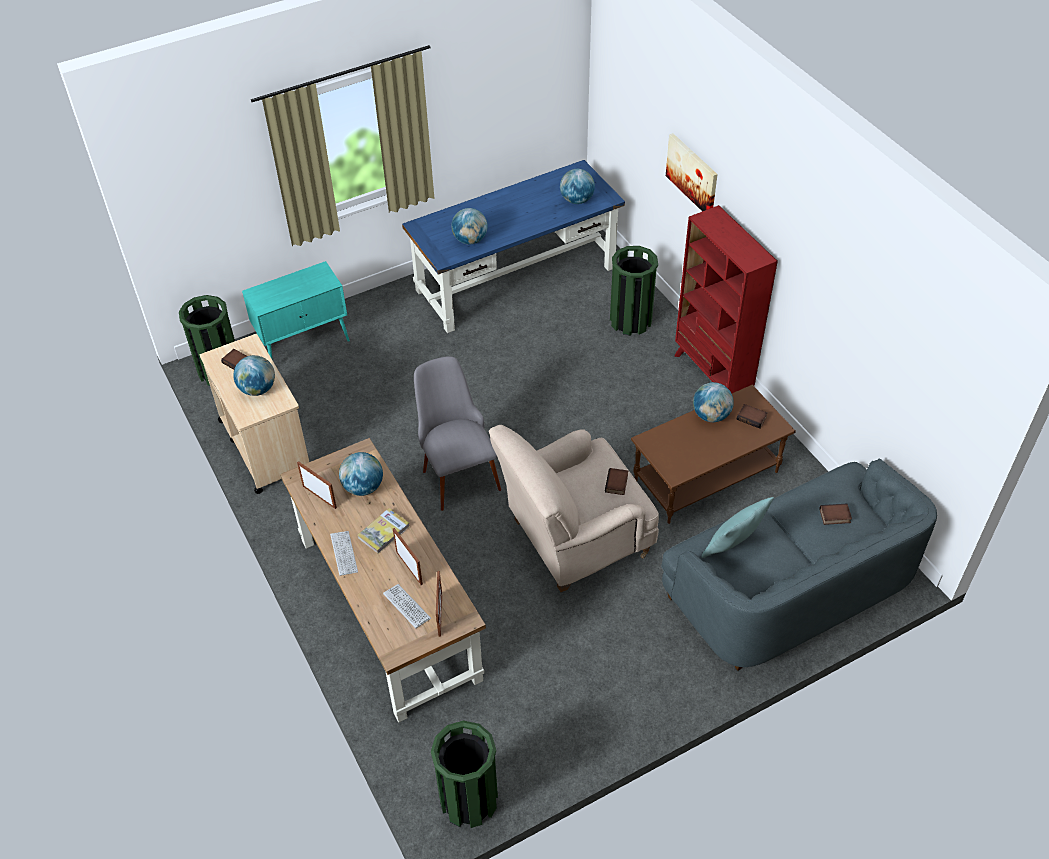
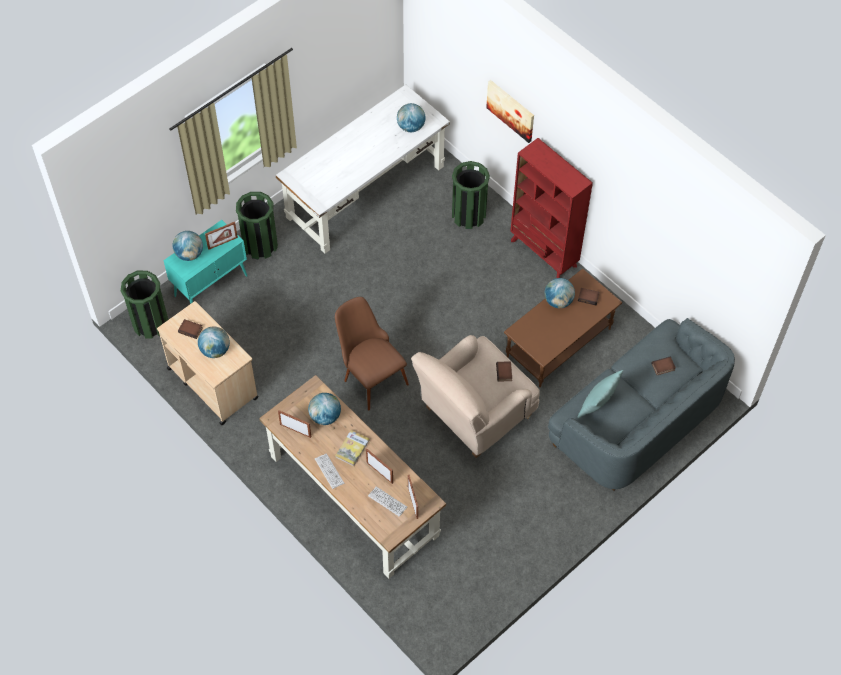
camera: 15 degrees left, 10 degrees up
(317, 284) = (222, 243): none -> picture frame
(456, 470) = (370, 375): grey chair -> brown chair
(468, 800) = (454, 621): green trash can -> green trash can (260, 245)
(470, 240) = (336, 181): globe -> globe (189, 254)
(516, 278) = (365, 191): blue desk -> white desk

